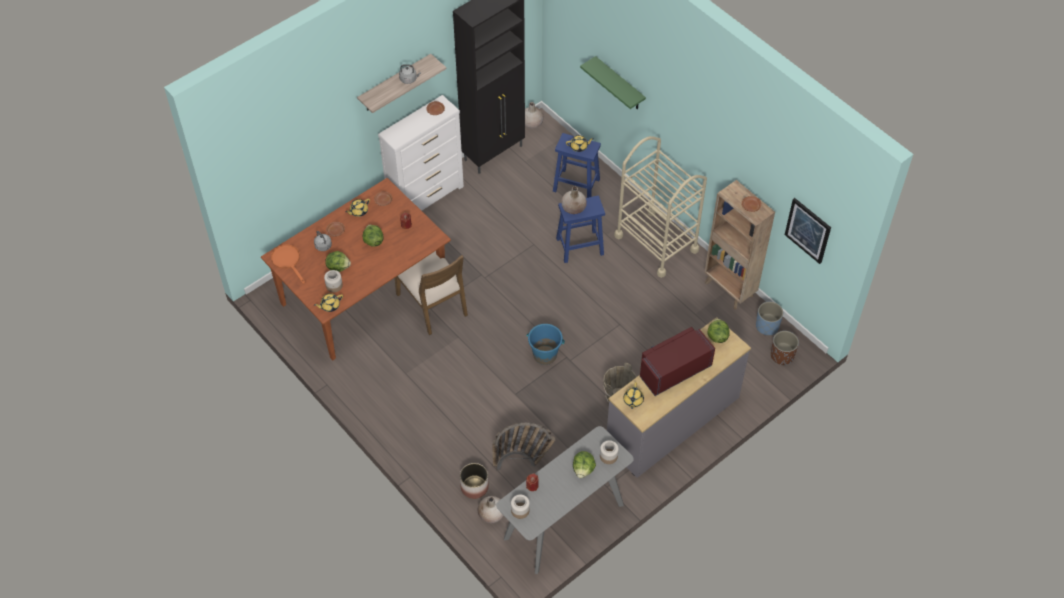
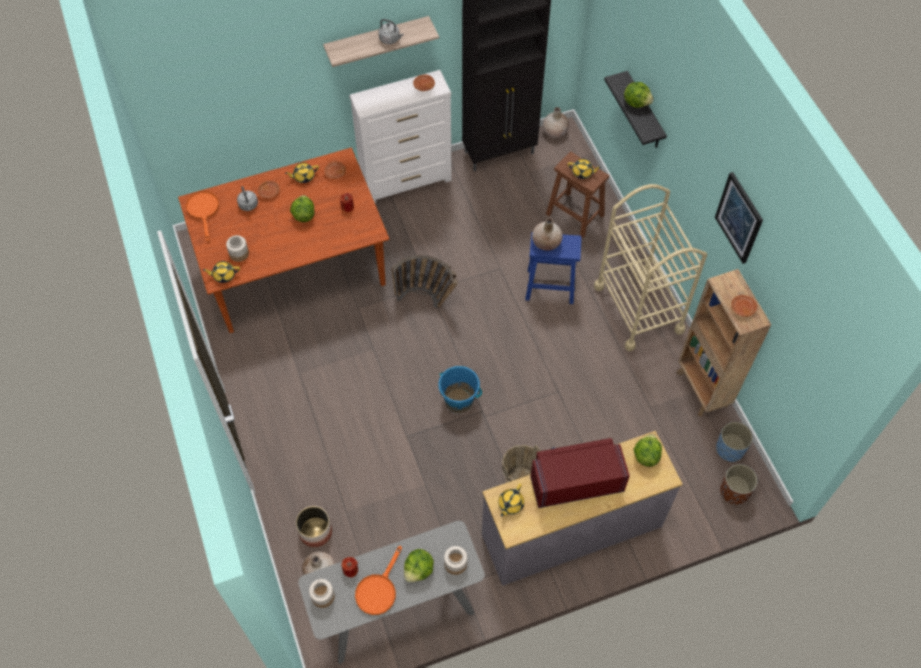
camera: 20 degrees right, 5 degrees up
(338, 267) = (253, 233): lettuce -> lettuce (636, 102)
(433, 304) = (362, 303): brown chair -> none
(523, 462) = (382, 520): basket -> basket (428, 300)
(559, 492) = (378, 589): none -> orange frying pan
(577, 185) = (576, 215): blue stool -> brown stool
(619, 85) = (644, 112): green shelf -> black shelf
(808, 230) = (803, 362): picture -> picture (739, 218)

